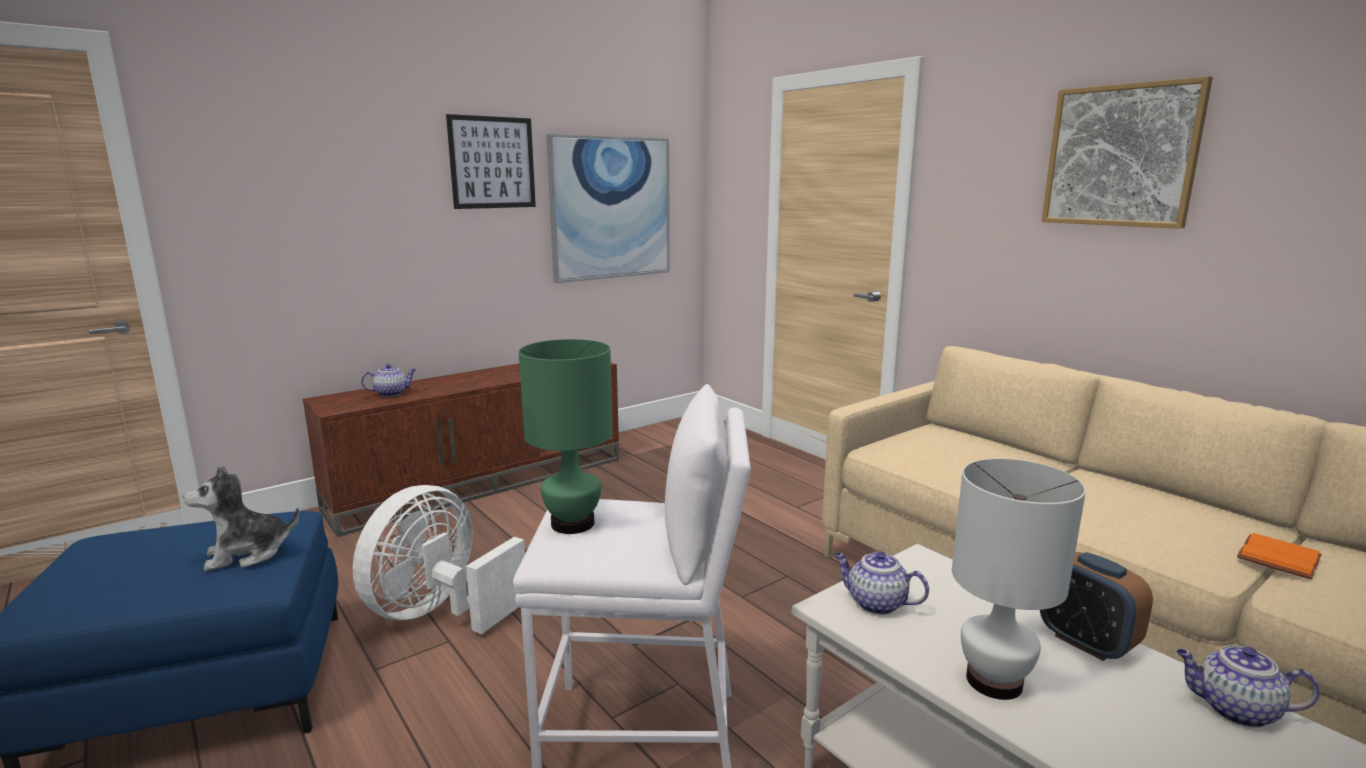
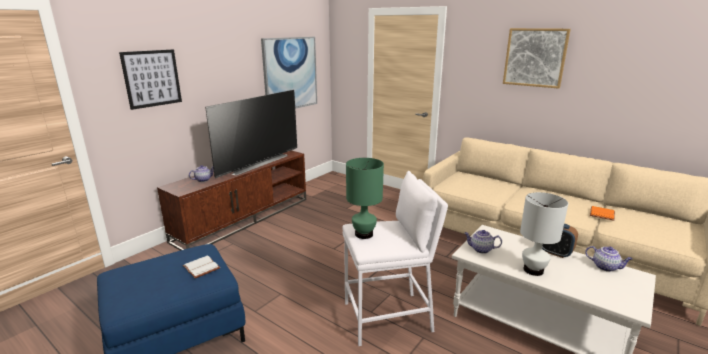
camera: 15 degrees left, 5 degrees up
(247, 554) = (202, 267): plush toy -> white book
(439, 612) = (267, 282): white fan -> none
(492, 162) = (237, 55): picture -> picture (152, 78)
(514, 373) = (257, 163): none -> television
(1234, 710) = (605, 267): teapot -> teapot turned 150 degrees counterclockwise

